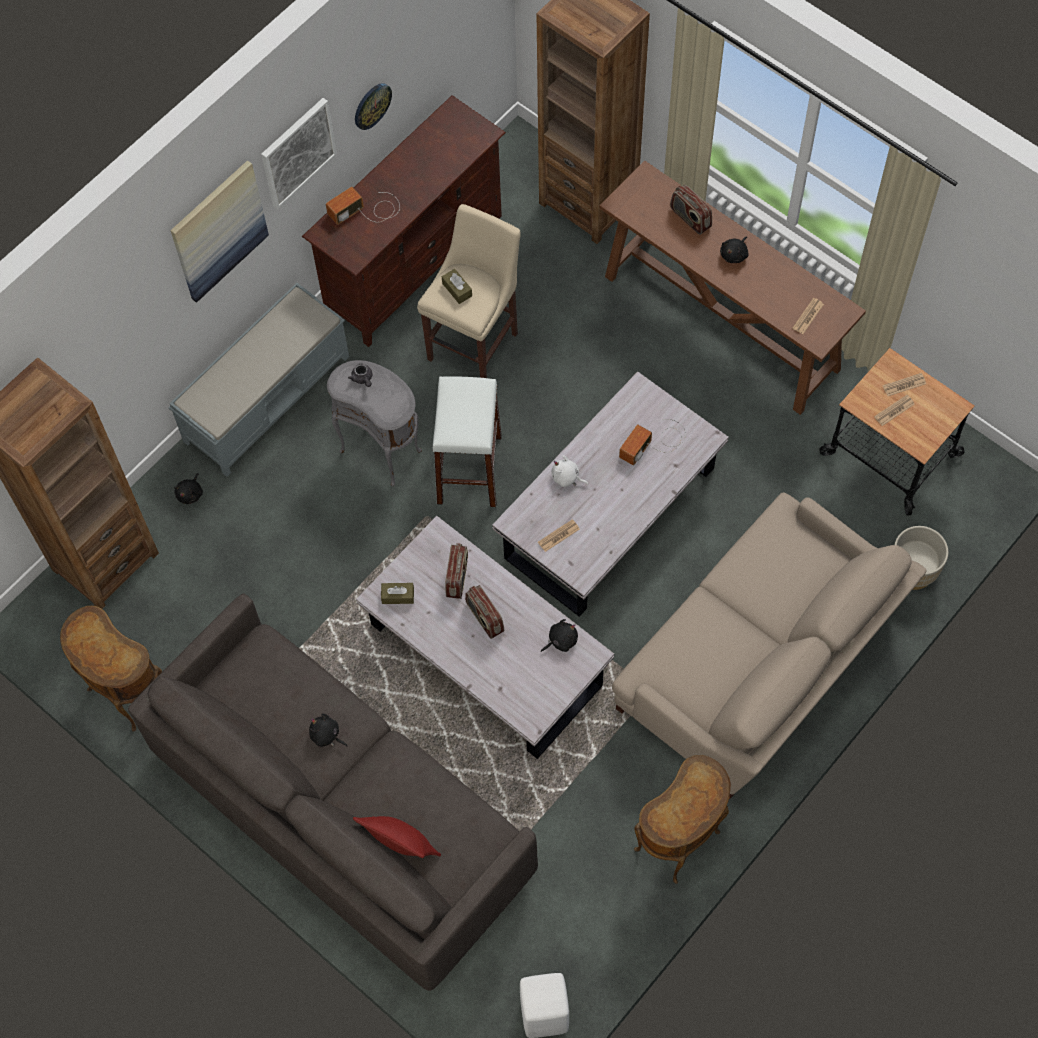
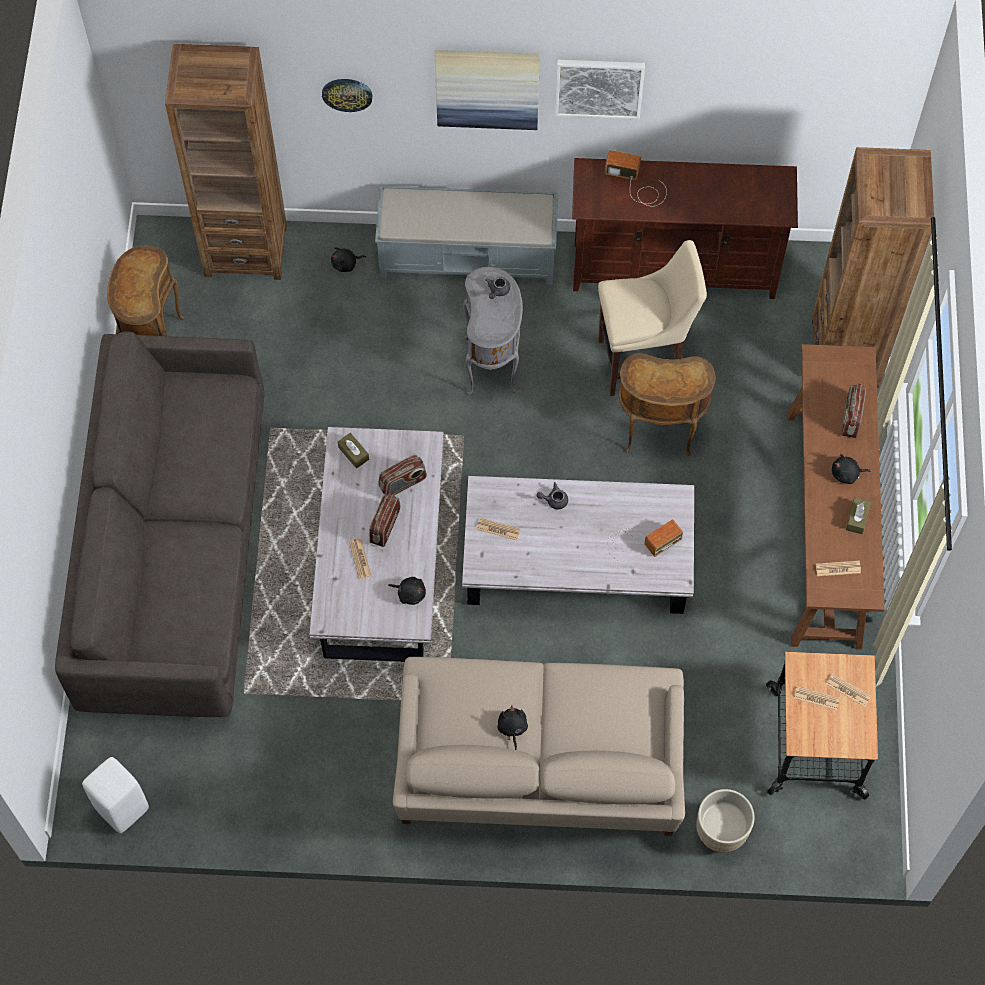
camera: 50 degrees right, 0 degrees up
(326, 735) = (196, 484): black plush toy -> black plush toy (512, 728)
(372, 105) = (700, 109): wall clock -> wall clock (347, 94)
(401, 845) = (148, 597): red pillow -> none
(457, 289) = (633, 299): brown tissue box -> brown tissue box (857, 518)
(469, 469) = (528, 437): white stool -> none
(498, 657) = (360, 559): none -> newspaper
(567, 478) = (554, 500): white plush toy -> grey teapot
(655, 442) = (640, 542): radio -> radio turned 150 degrees clockwise
(680, 842) = (336, 811): brown side table -> brown side table (659, 435)

